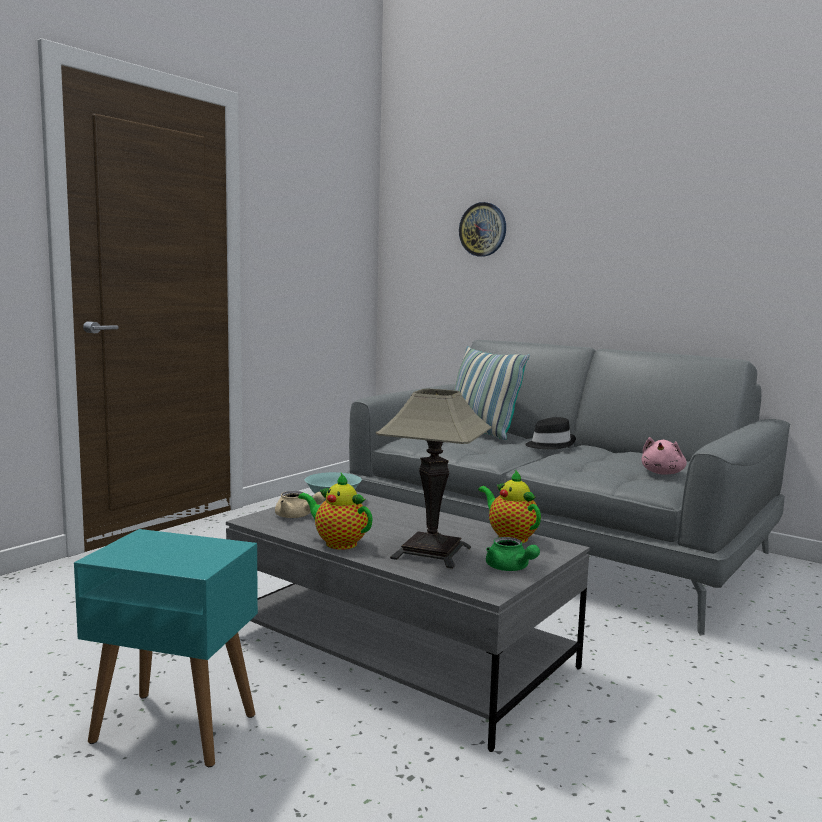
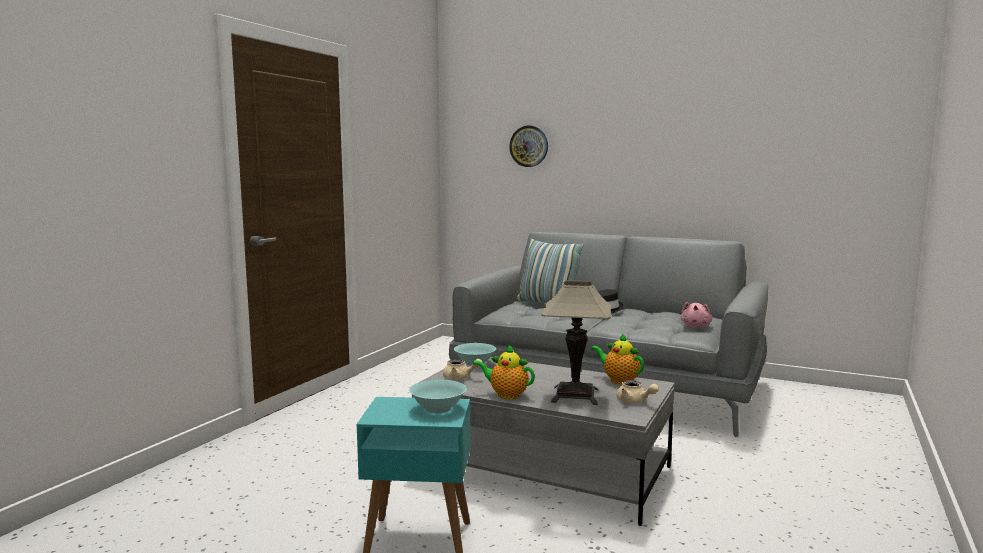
camera: 10 degrees left, 0 degrees up
(199, 552) = (437, 409): none -> turquoise bowl
(510, 569) = (634, 401): green teapot -> beige teapot

